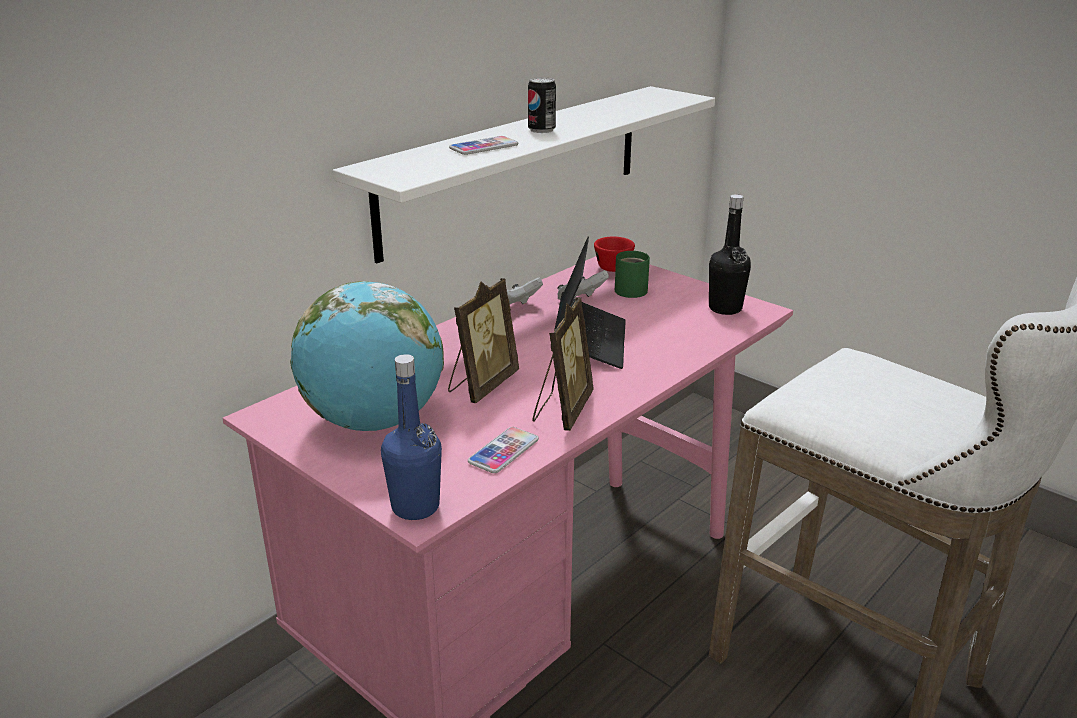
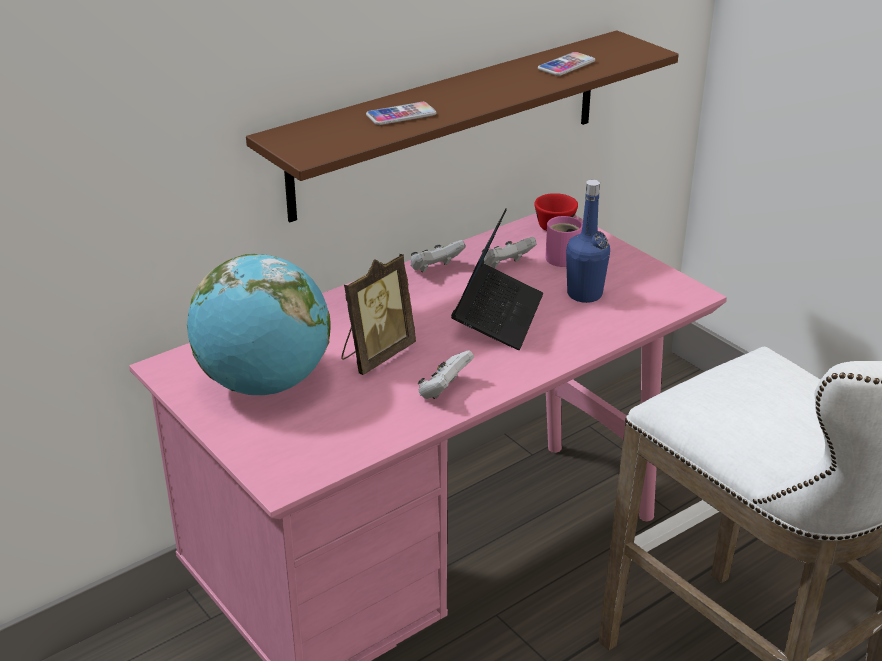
camera: 10 degrees right, 5 degrees up
(415, 507) = (279, 474): blue bottle -> blue bottle (584, 294)
(503, 451) = (375, 428): phone -> phone (566, 65)
(516, 167) = (449, 123): white shelf -> brown shelf
(541, 130) = (469, 93): can -> none
(562, 410) = (444, 390): picture frame -> white game controller
(631, 289) = (564, 256): green mug -> pink mug
(725, 308) = (654, 288): black bottle -> none

